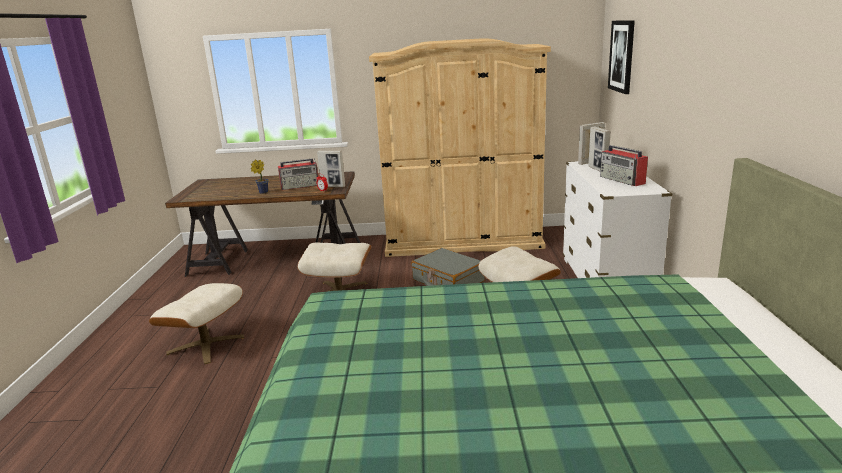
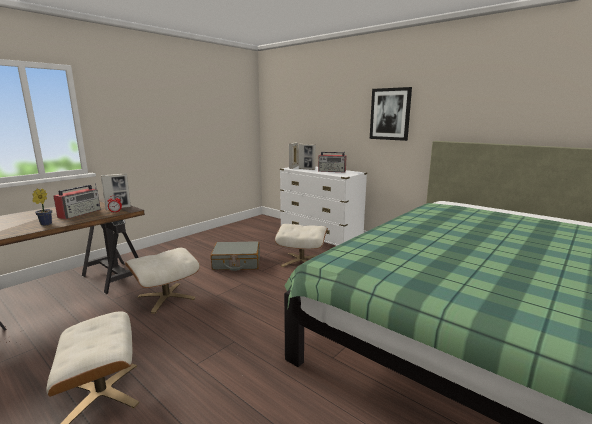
camera: 50 degrees left, 5 degrees down
(462, 241) = (203, 240): beige wardrobe -> none
(622, 56) = (288, 105): picture -> picture (390, 114)

